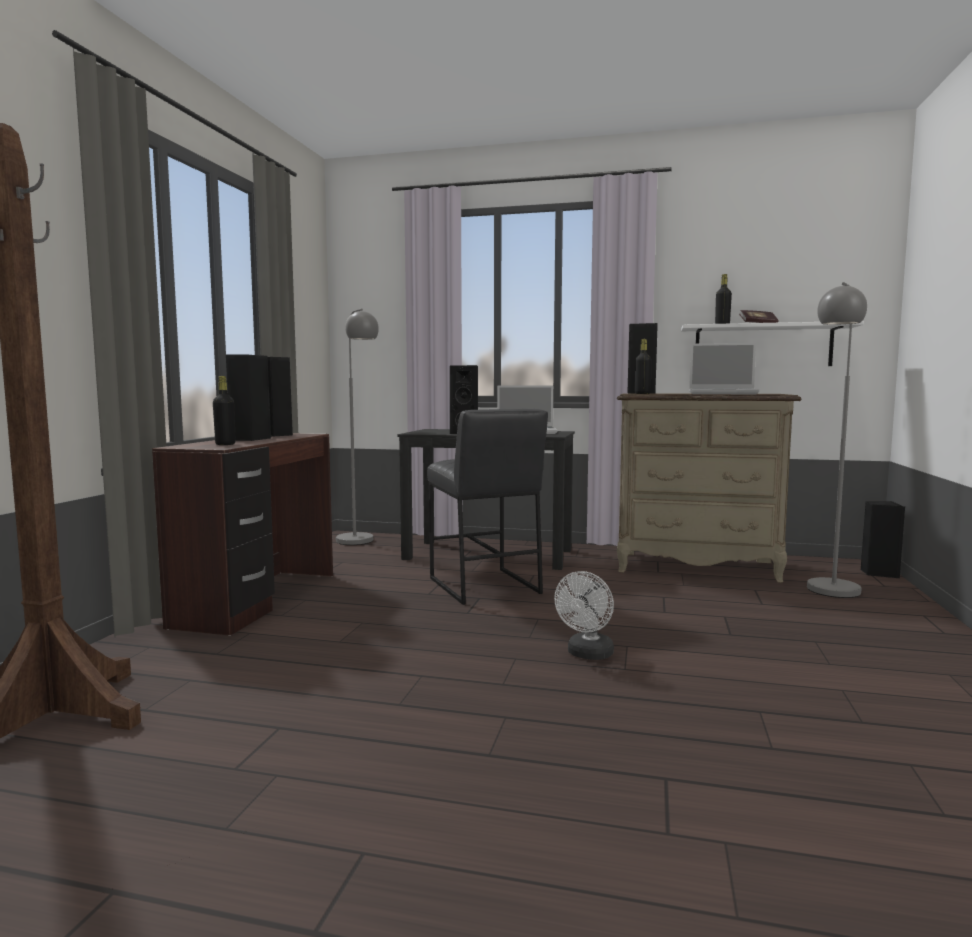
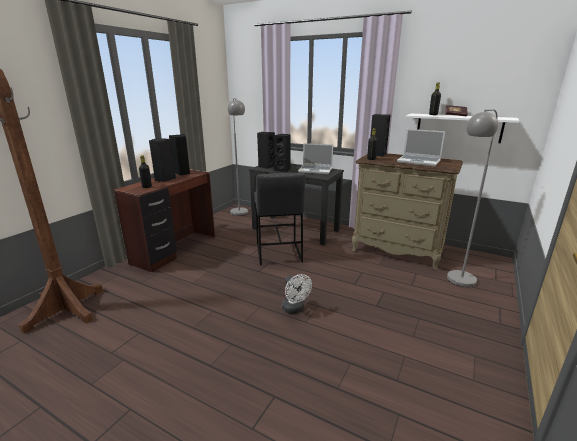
camera: 15 degrees right, 15 degrees up
(587, 655) = (295, 309): white fan -> white fan turned 75 degrees counterclockwise
(879, 573) = (501, 269): black speaker -> black speaker (266, 166)

